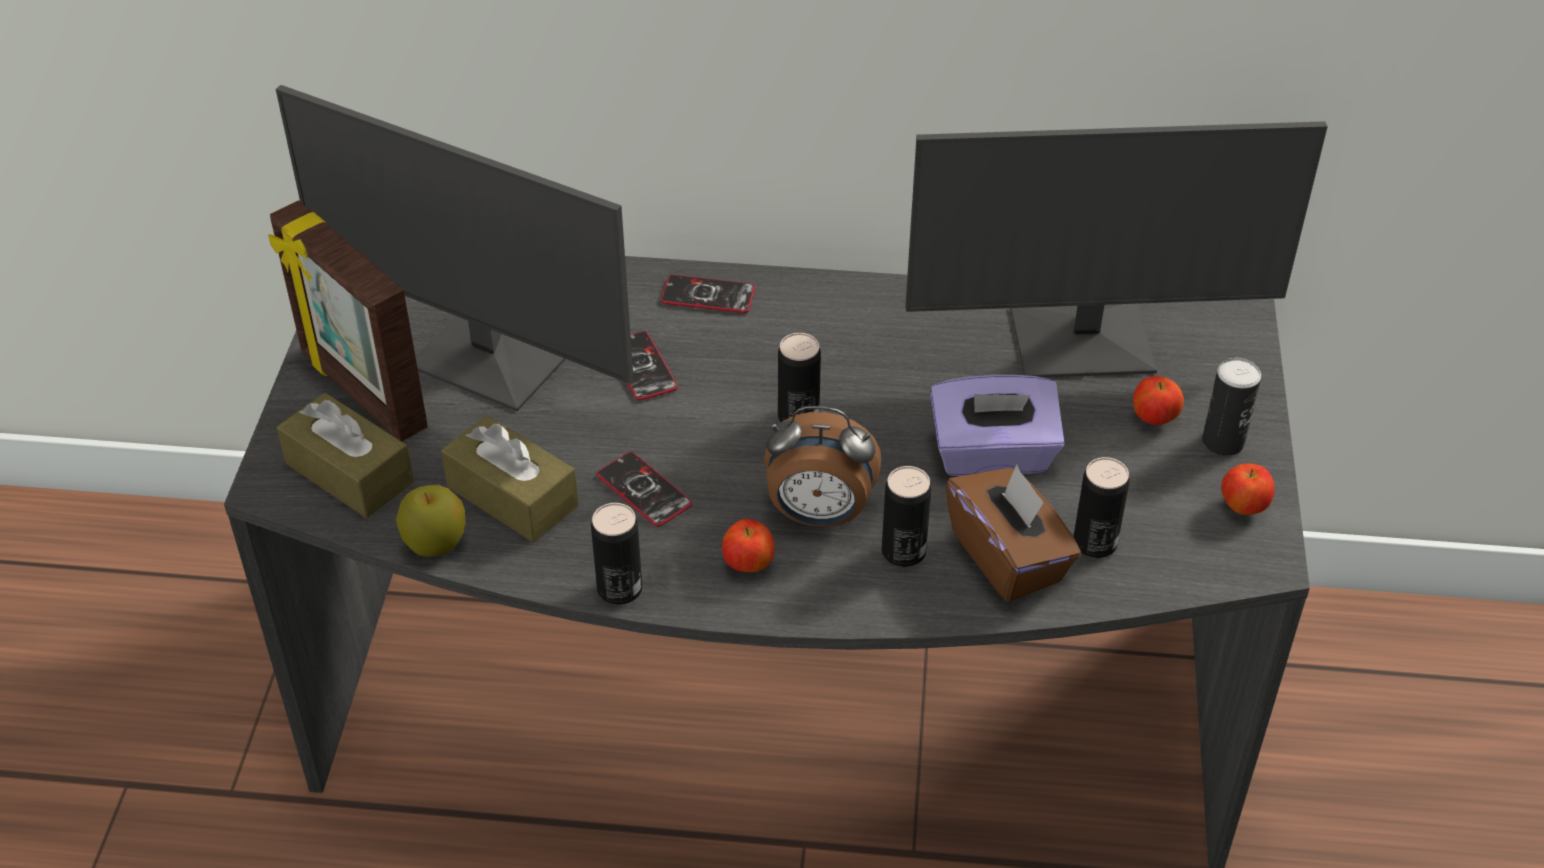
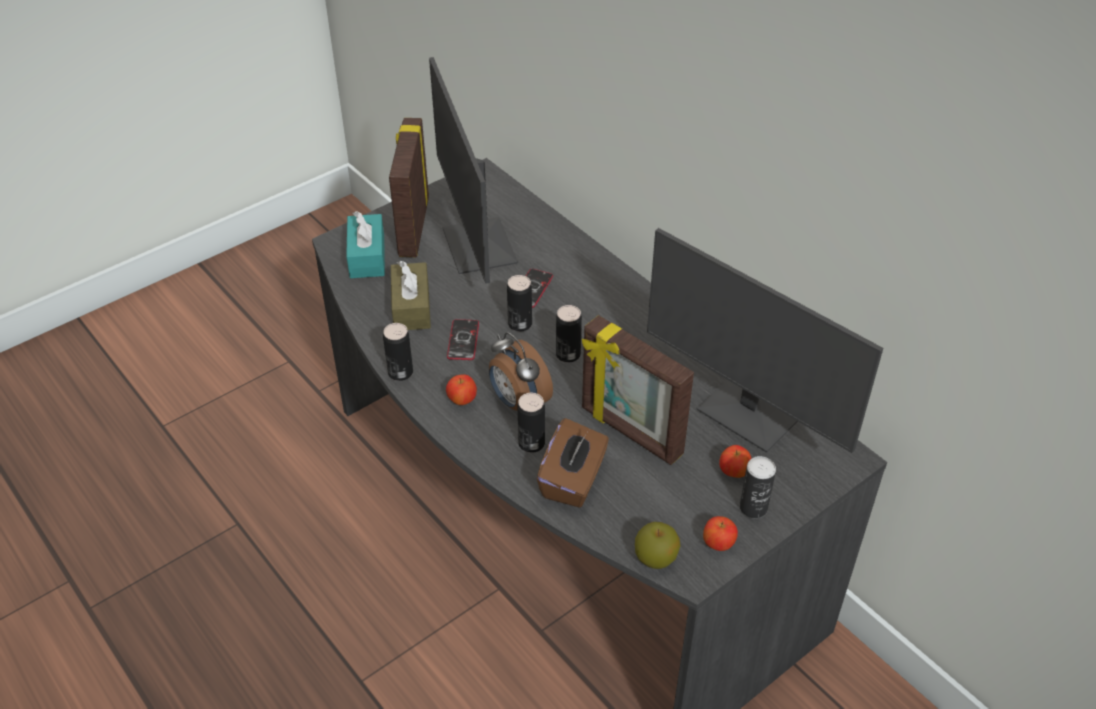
camera: 45 degrees right, 0 degrees up
(349, 473) = (367, 256): brown tissue box -> turquoise tissue box
(435, 543) = (360, 305): apple -> apple (655, 558)
(708, 295) = (602, 277): phone -> none
(992, 455) = (630, 432): purple tissue box -> picture frame
(1094, 543) = (621, 504): can -> can (520, 324)

